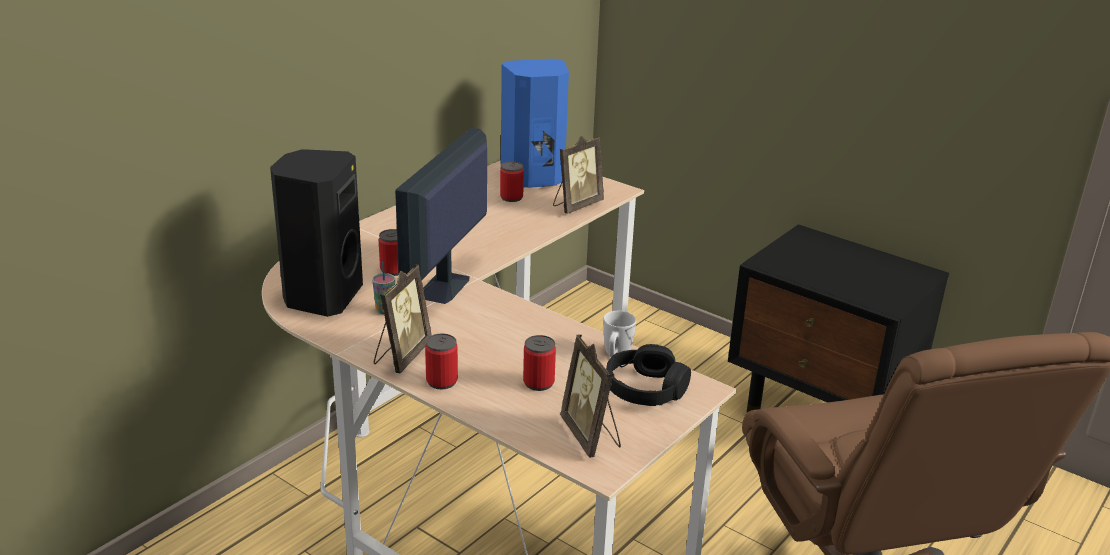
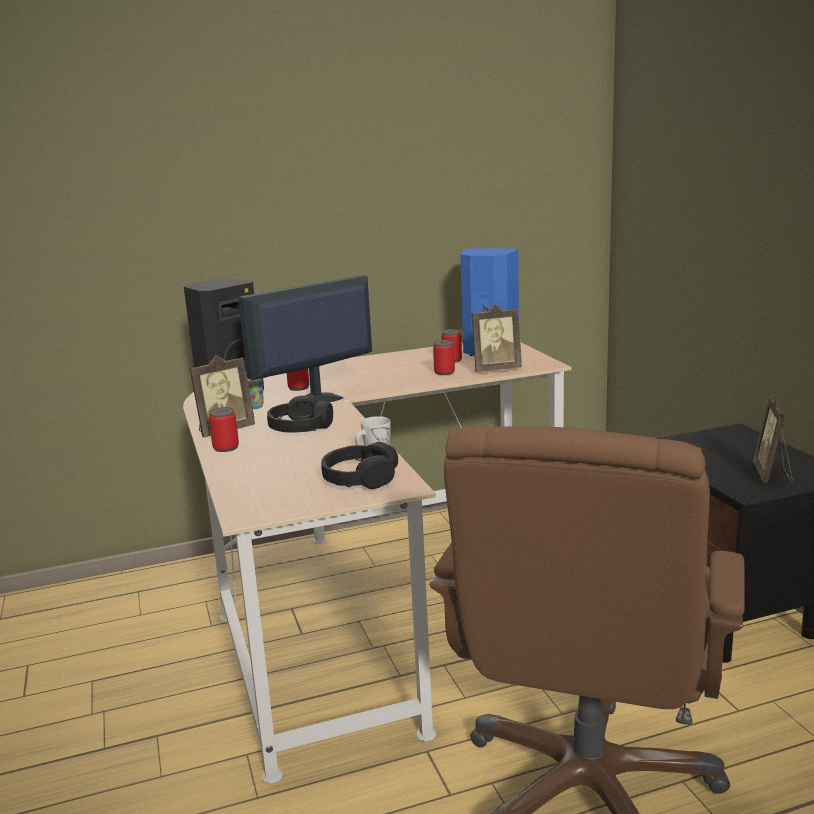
camera: 35 degrees right, 10 degrees down
(485, 332) = (300, 427): none -> black headphones
(538, 383) = (288, 460): can -> can (444, 372)
(591, 436) = (271, 496): picture frame -> picture frame (772, 475)

